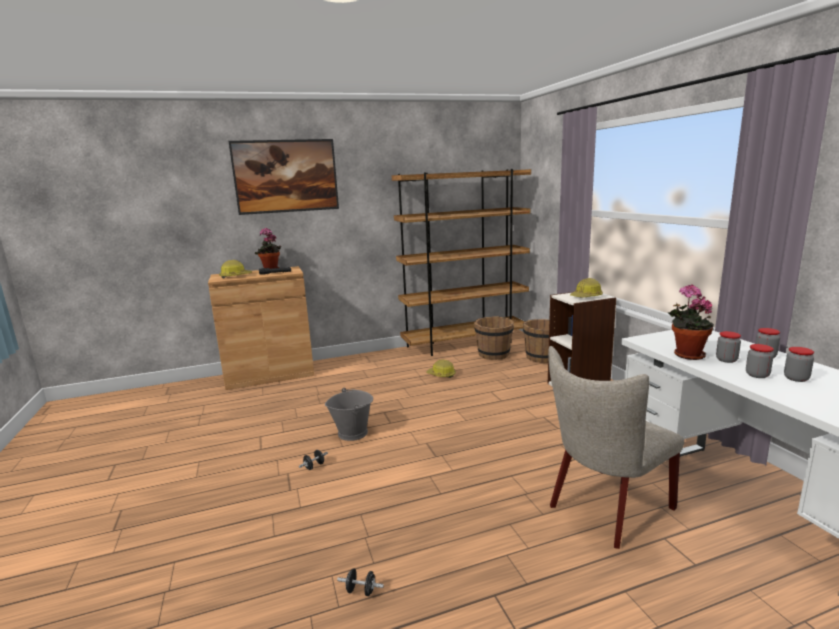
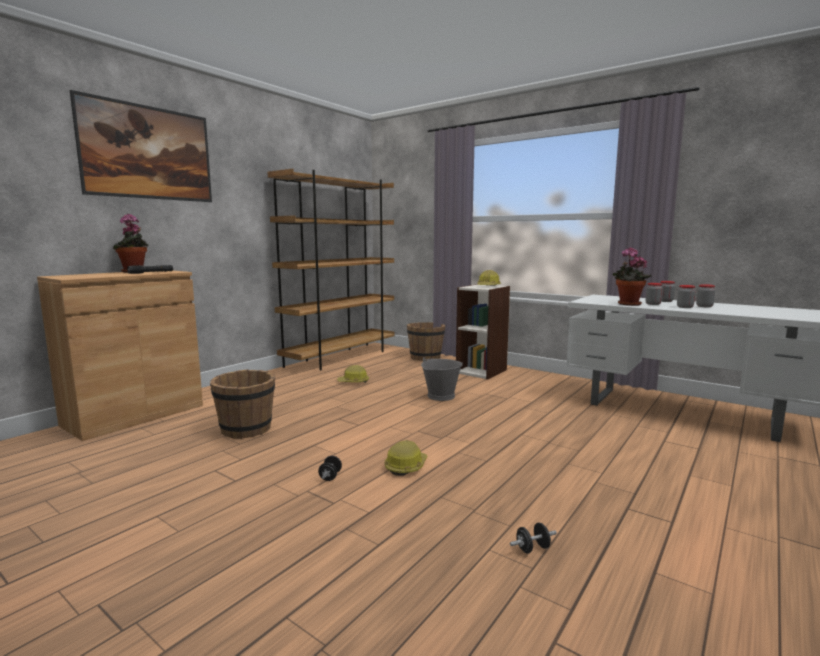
camera: 35 degrees left, 5 degrees down
(235, 276) = (93, 275): hard hat -> hard hat (406, 466)
(353, 432) = (330, 440): grey bucket -> grey bucket (440, 396)
(493, 354) = (380, 361): brown bucket -> brown bucket (246, 429)
(605, 509) = (611, 436): beige chair -> none

